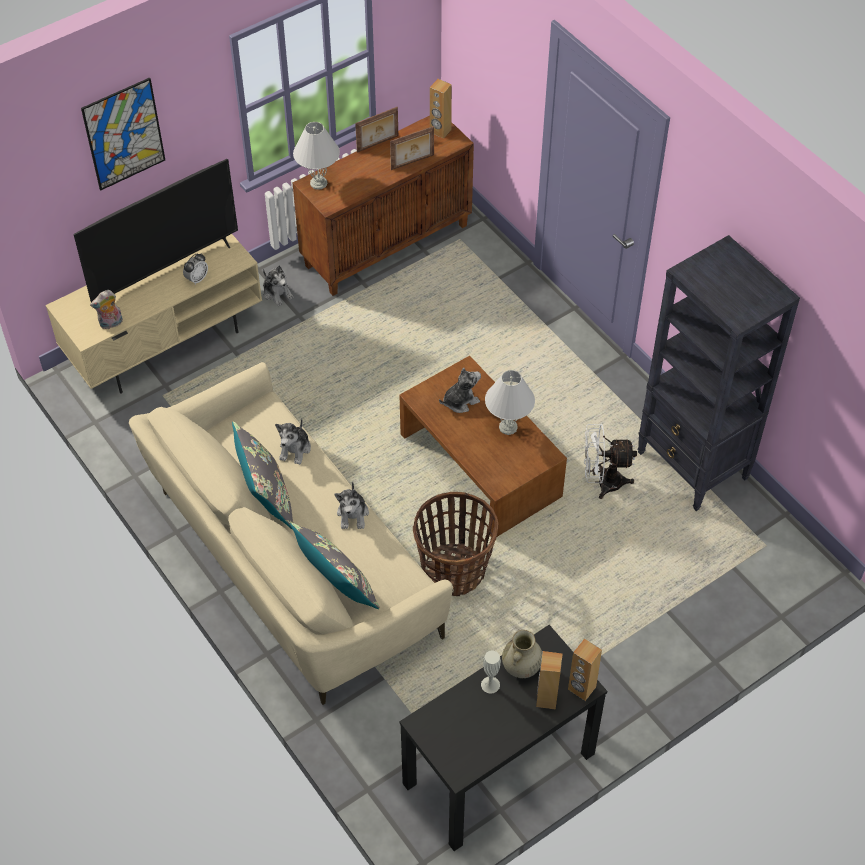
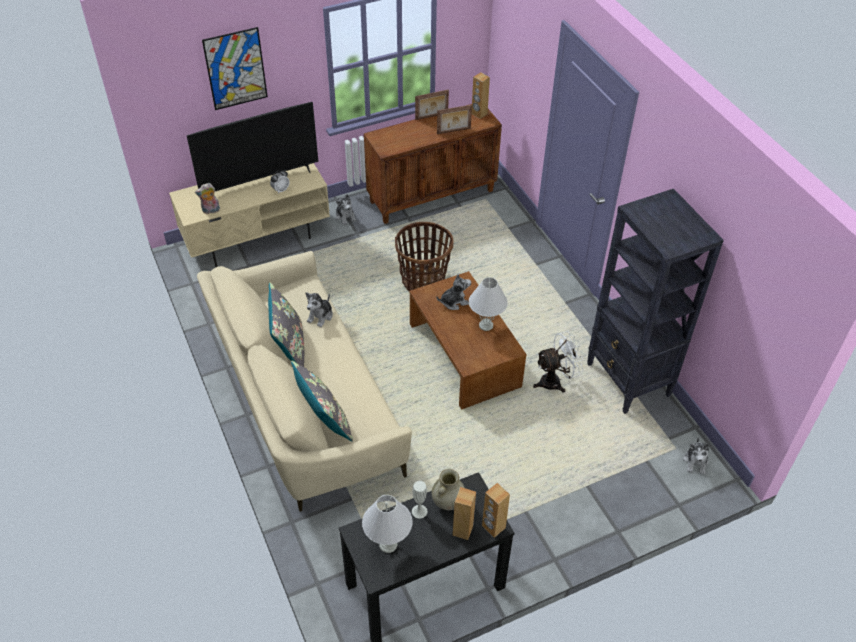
camera: 10 degrees right, 5 degrees down
(318, 183) = (382, 136): white table lamp -> white table lamp (388, 545)
(353, 514) = (351, 368): plush toy -> plush toy (695, 462)
(454, 570) = (426, 427): basket -> basket (423, 280)
(602, 482) = (555, 381): white fan -> white fan turned 150 degrees clockwise

